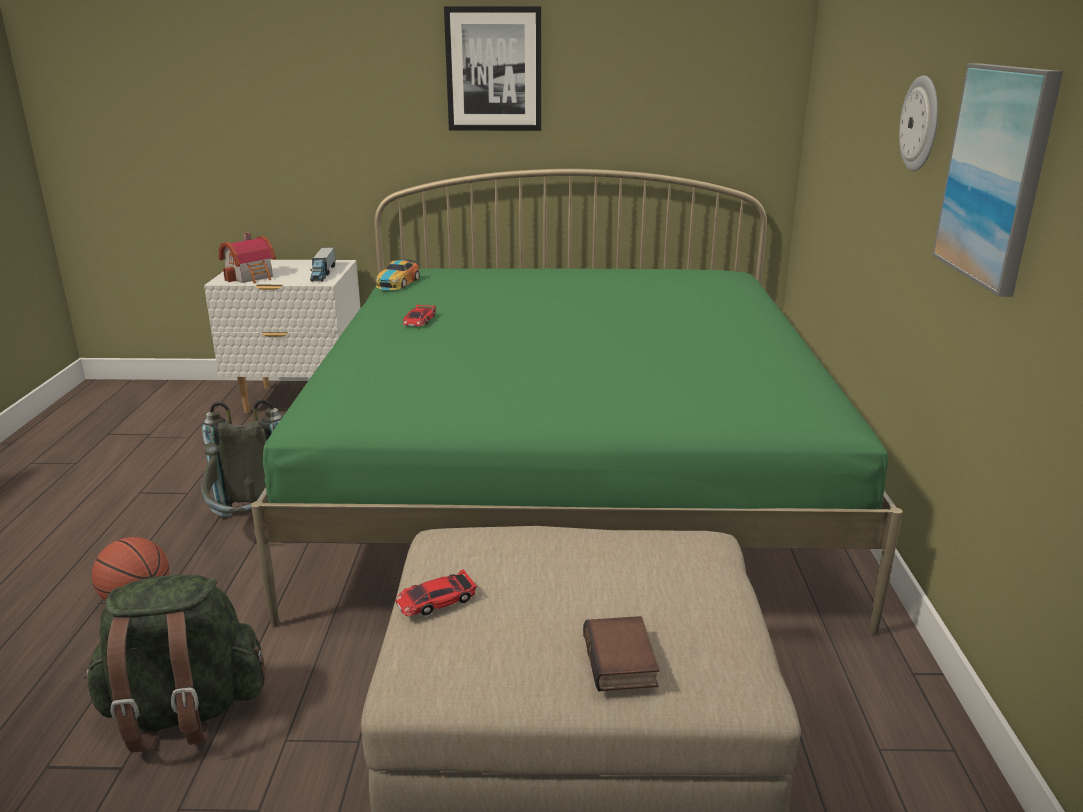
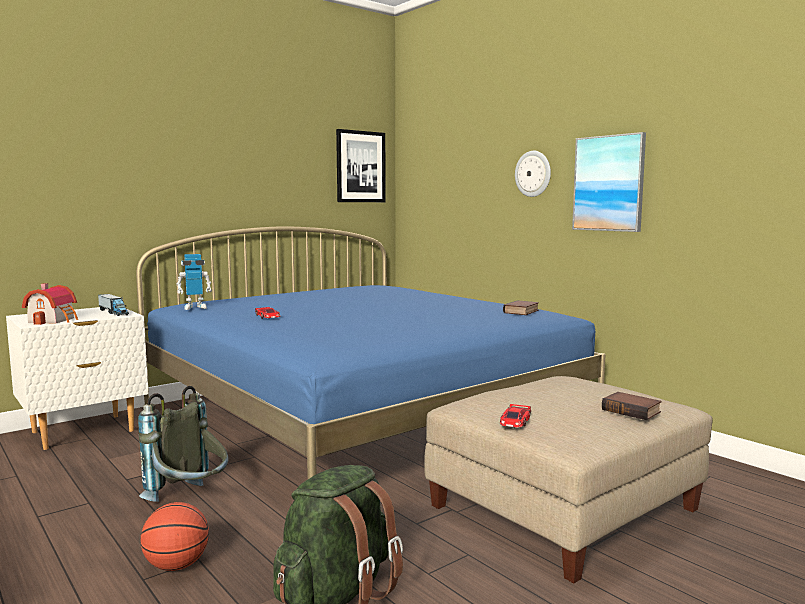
camera: 40 degrees left, 15 degrees down
(397, 283) = (195, 307): toy car -> toy robot
(494, 69) = (222, 160): picture -> picture (360, 167)
(569, 476) = (361, 418): green bed -> blue bed
(753, 397) = (522, 312): none -> book

